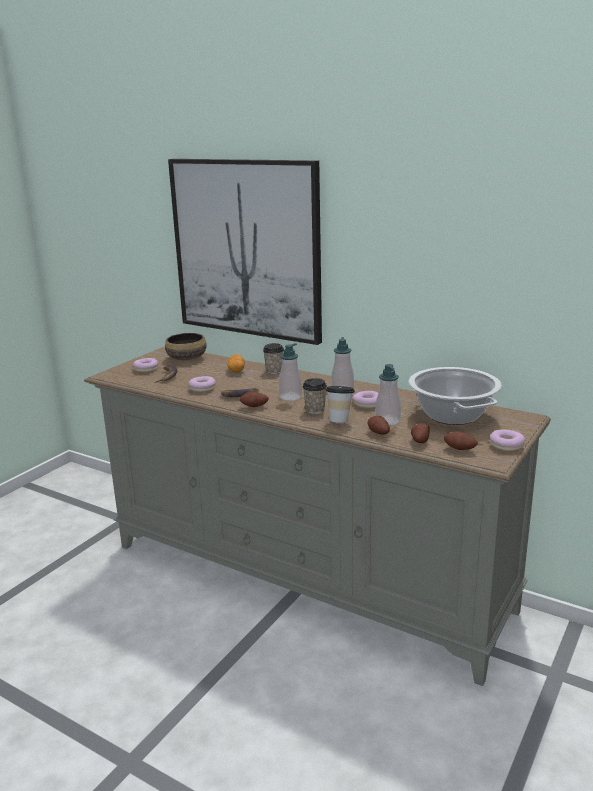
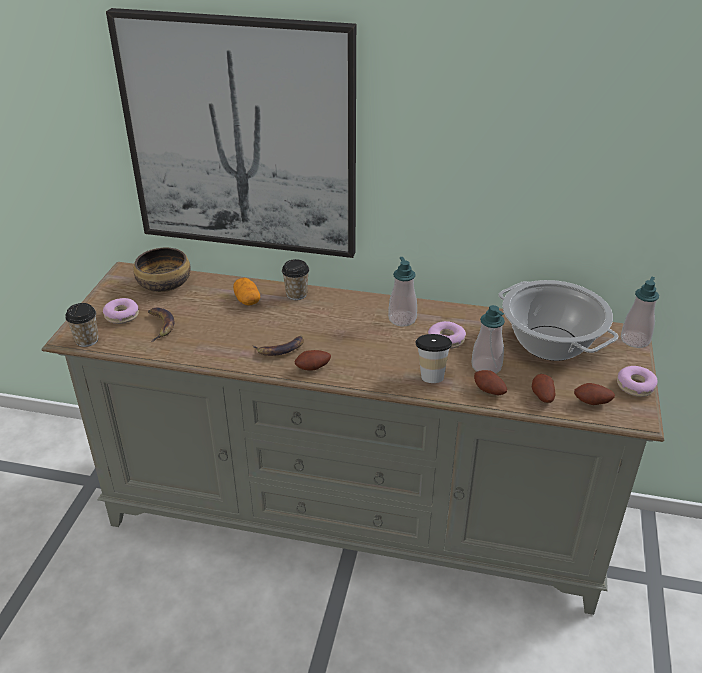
camera: 20 degrees left, 15 degrees up
(202, 388) = (224, 343): donut -> none
(290, 397) = (346, 341): soap dispenser -> soap dispenser (635, 340)
(315, 410) = (391, 362): cup -> cup (87, 340)

